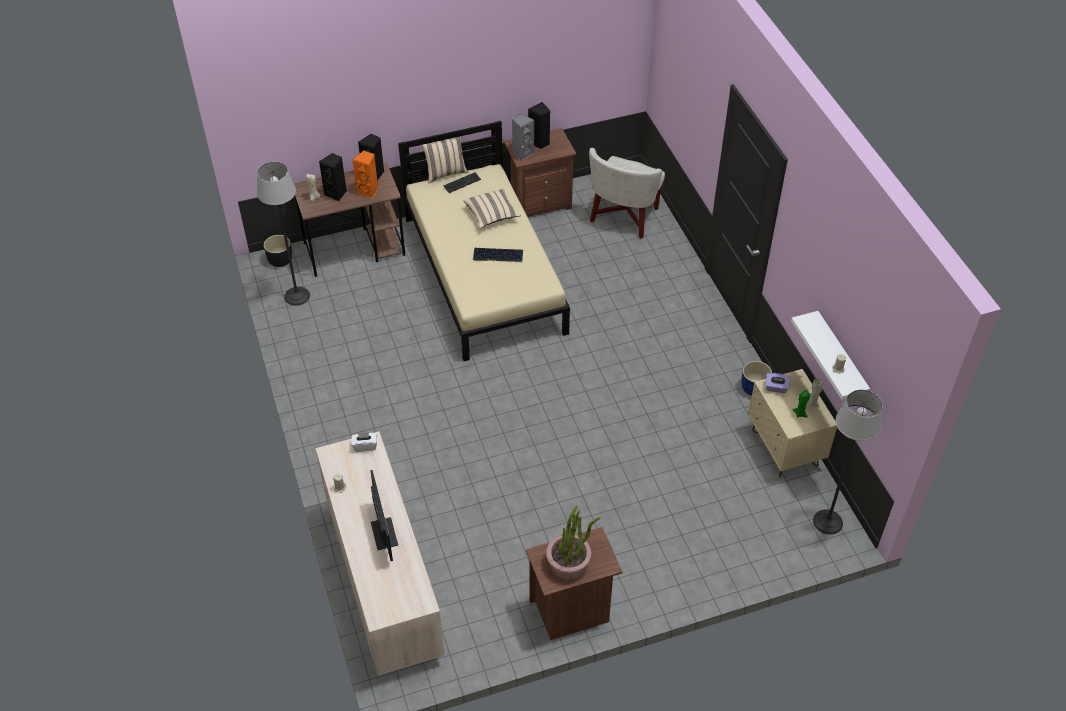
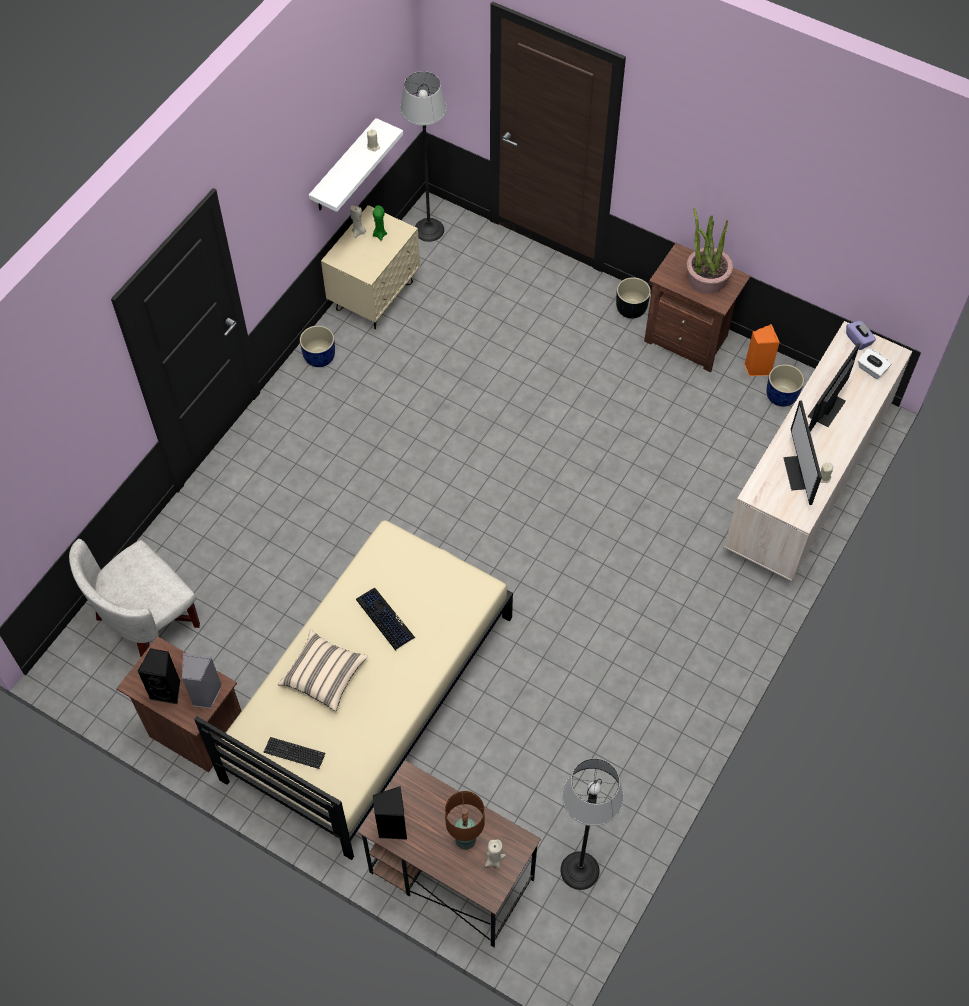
camera: 130 degrees left, 10 degrees up
(280, 260) = (546, 947): black planter -> black planter (631, 308)
(336, 193) = (465, 839): black speaker -> brown table lamp
(357, 477) = (800, 473): none -> monitor
(365, 446) = (764, 495): white tissue box -> white tissue box (871, 369)
(369, 191) = (427, 805): orange speaker -> orange speaker (757, 368)
(445, 173) = (290, 789): beige pillow -> none
(464, 629) = (781, 396): none -> blue planter
(624, 216) = (148, 624): white armchair -> white armchair turned 150 degrees clockwise
(776, 388) = (364, 265): purple tissue box -> purple tissue box (858, 340)

